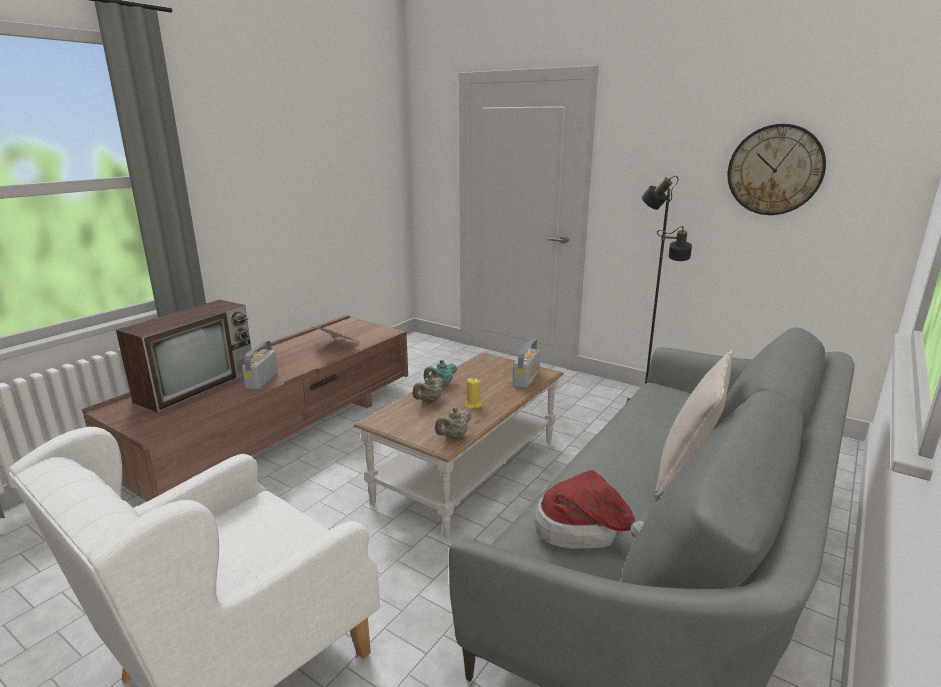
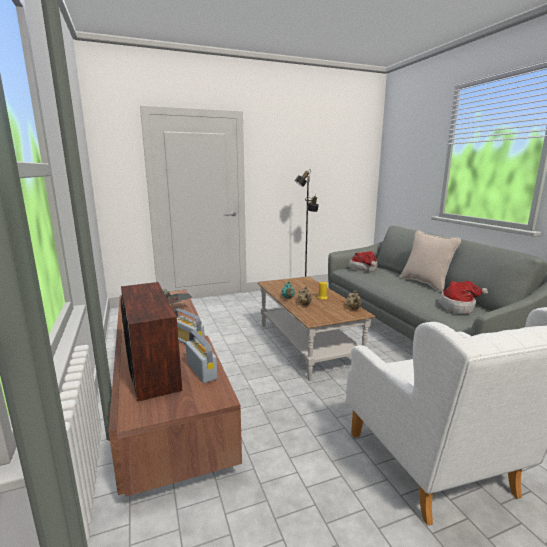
camera: 55 degrees left, 5 degrees down
(526, 378) = (307, 282): radio -> radio (201, 371)
(674, 399) = (364, 269): none -> hat
(775, 170) = (330, 167): wall clock -> none

